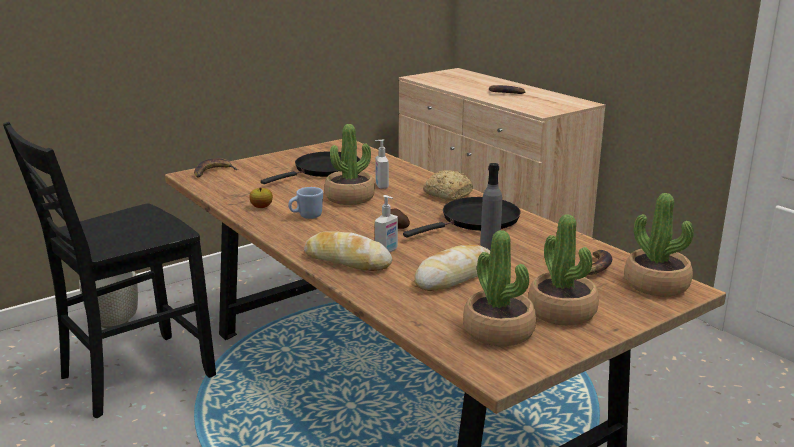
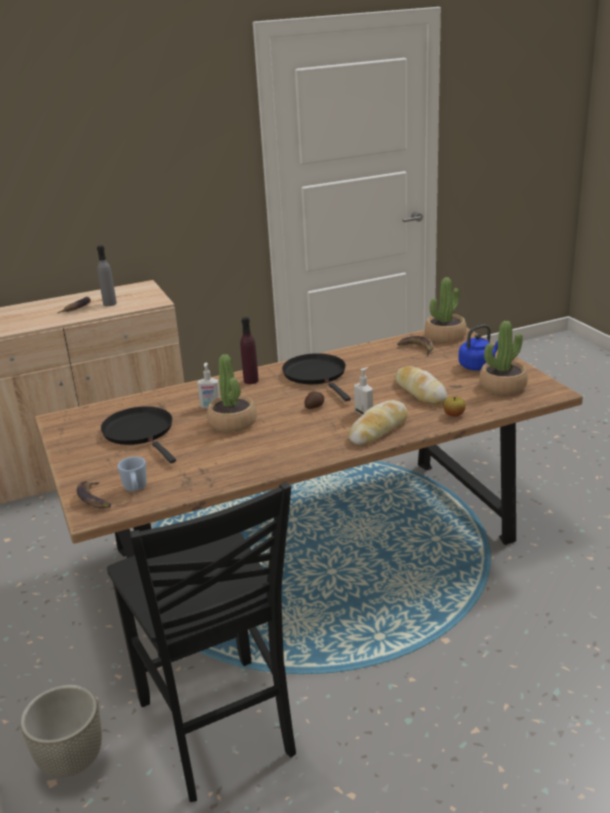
camera: 75 degrees left, 5 degrees up
(261, 207) = (231, 467): apple -> apple (454, 415)
(306, 216) = (270, 444): blue mug -> blue mug (135, 489)
(447, 194) = (251, 380): bread -> purple bottle
(490, 247) = (371, 375): grey bottle -> grey bottle (109, 304)
(562, 311) = (478, 366): potted plant -> blue kettle

